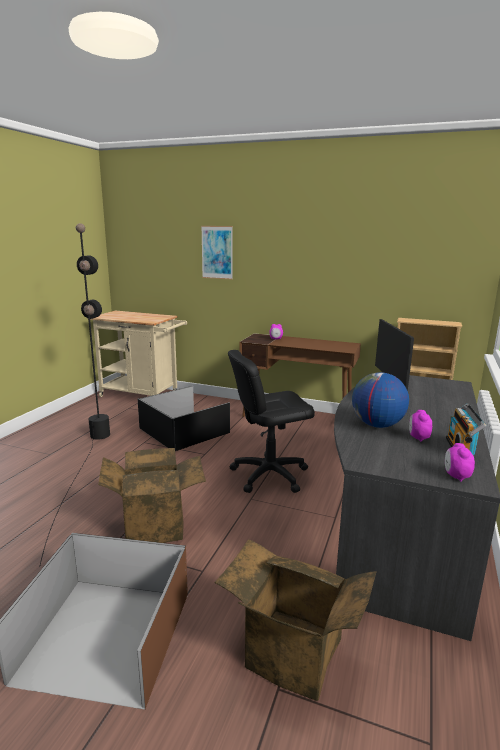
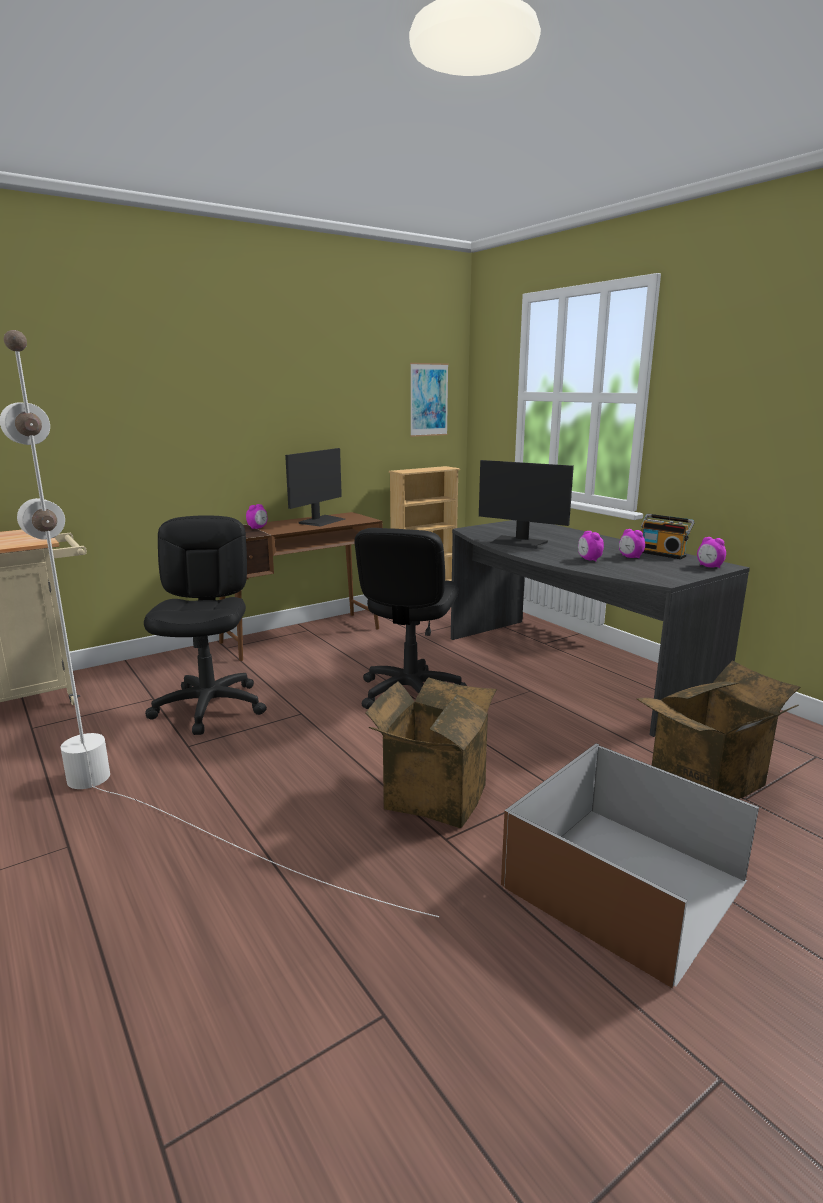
camera: 55 degrees left, 0 degrees up
(86, 461) = (163, 811): black floor lamp -> white floor lamp
(185, 431) = (210, 707): black storage box -> black office chair
(217, 252) = (114, 399): picture -> picture (428, 400)
(320, 344) = (322, 521): none -> monitor
(377, 425) = (589, 559): globe -> alarm clock

